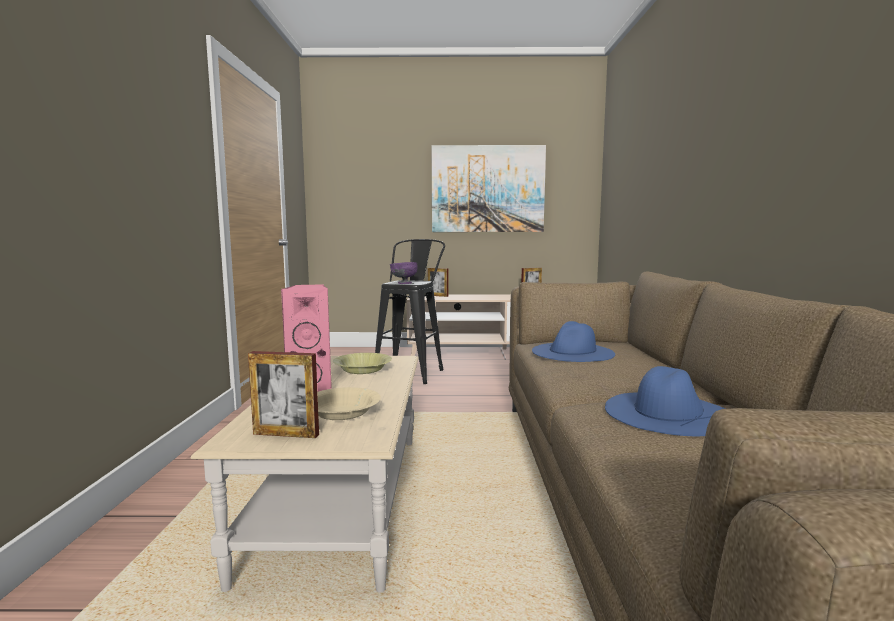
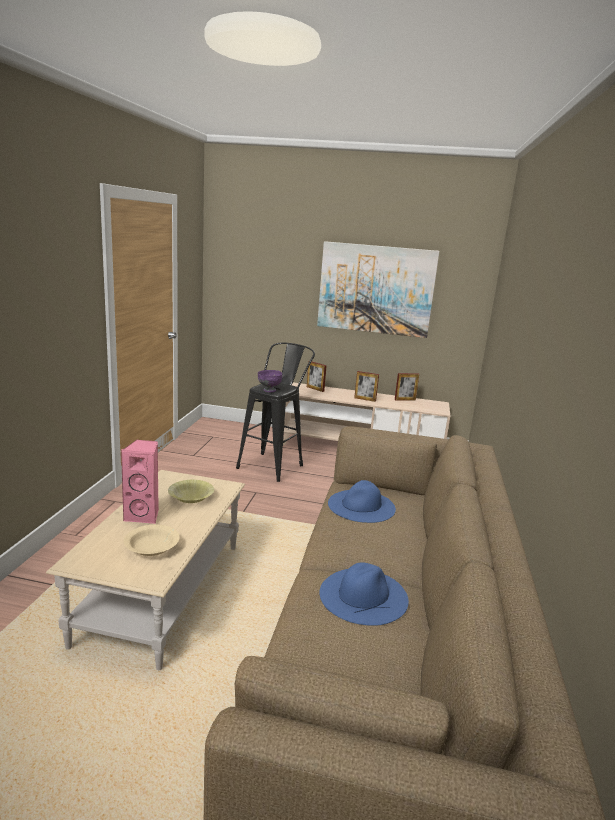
camera: 10 degrees right, 10 degrees up
(286, 434) = (107, 563): picture frame -> picture frame (365, 399)

